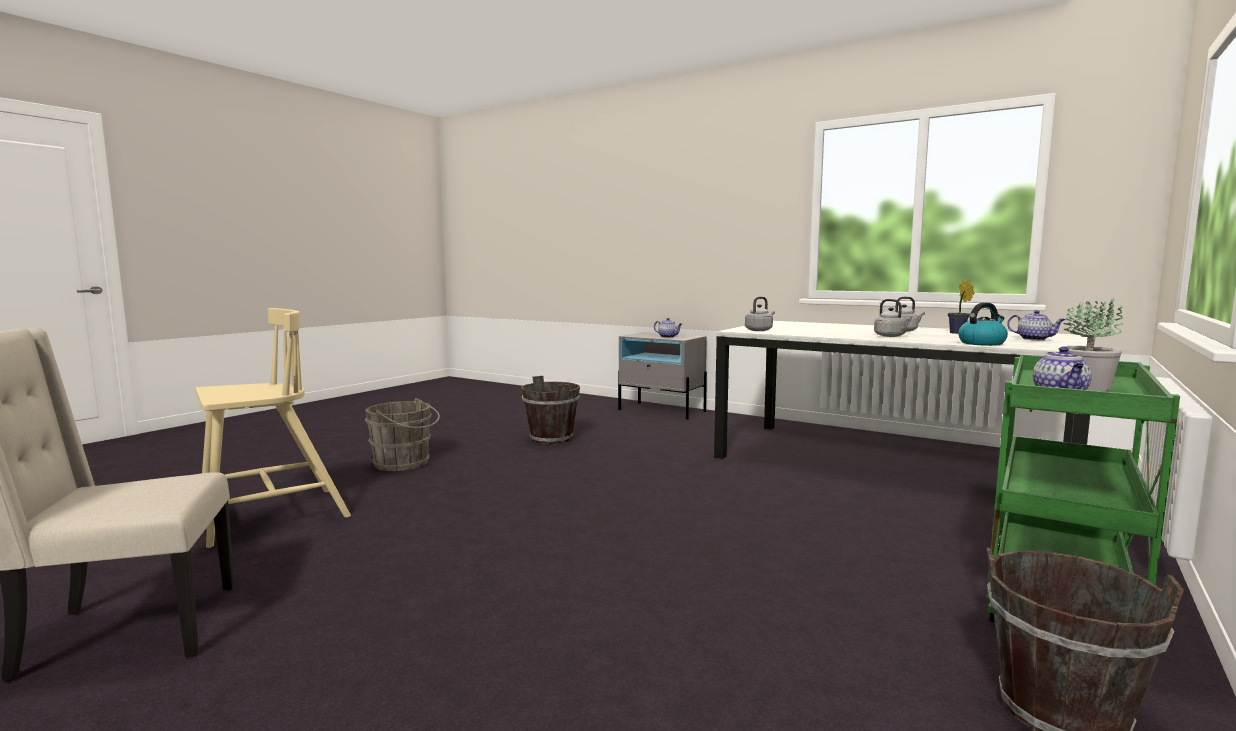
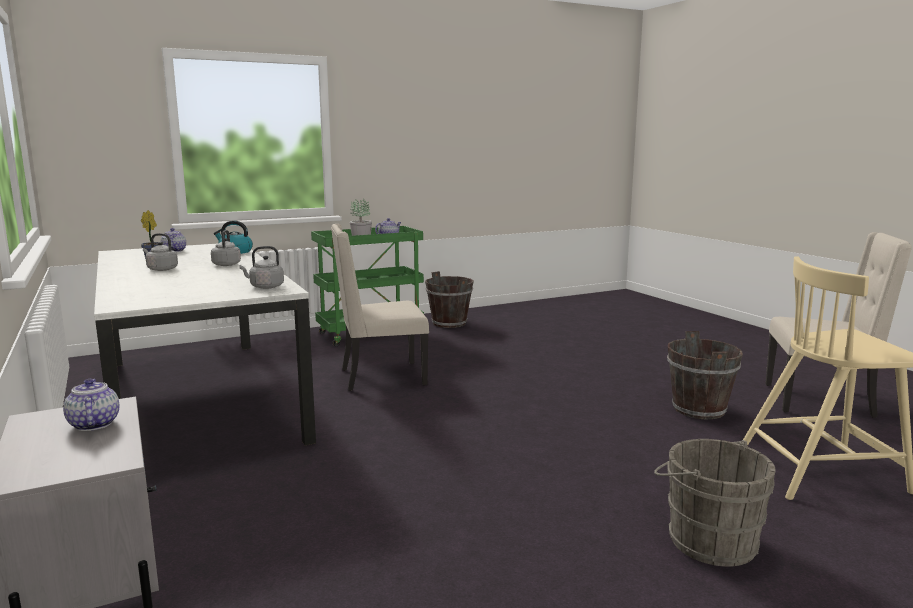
camera: 150 degrees left, 5 degrees up
(551, 438) = (448, 550): brown bucket -> brown bucket (698, 409)
(807, 517) = (380, 377): none -> beige chair

